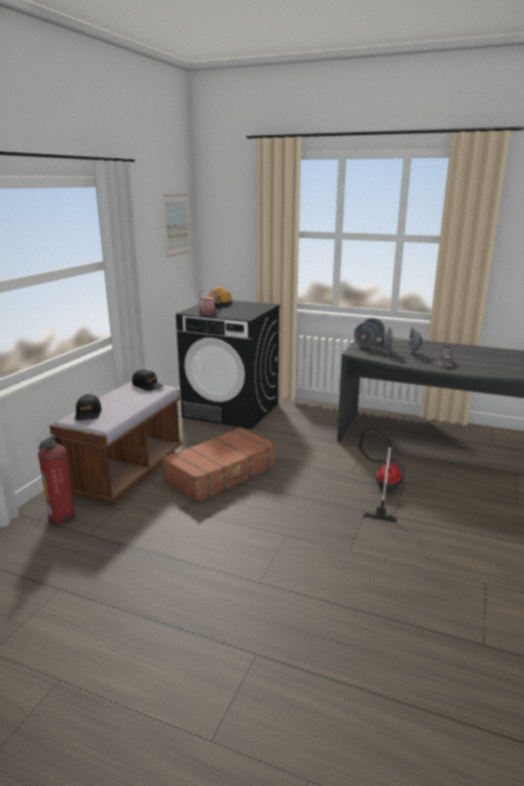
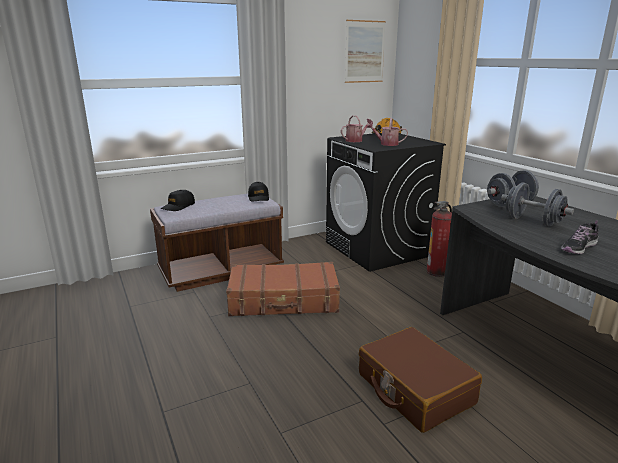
camera: 40 degrees right, 0 degrees up
(62, 518) = (135, 288): fire extinguisher -> fire extinguisher (436, 272)
(240, 312) = (386, 144): none -> watering can
(383, 491) = (414, 389): vacuum cleaner -> brown suitcase

